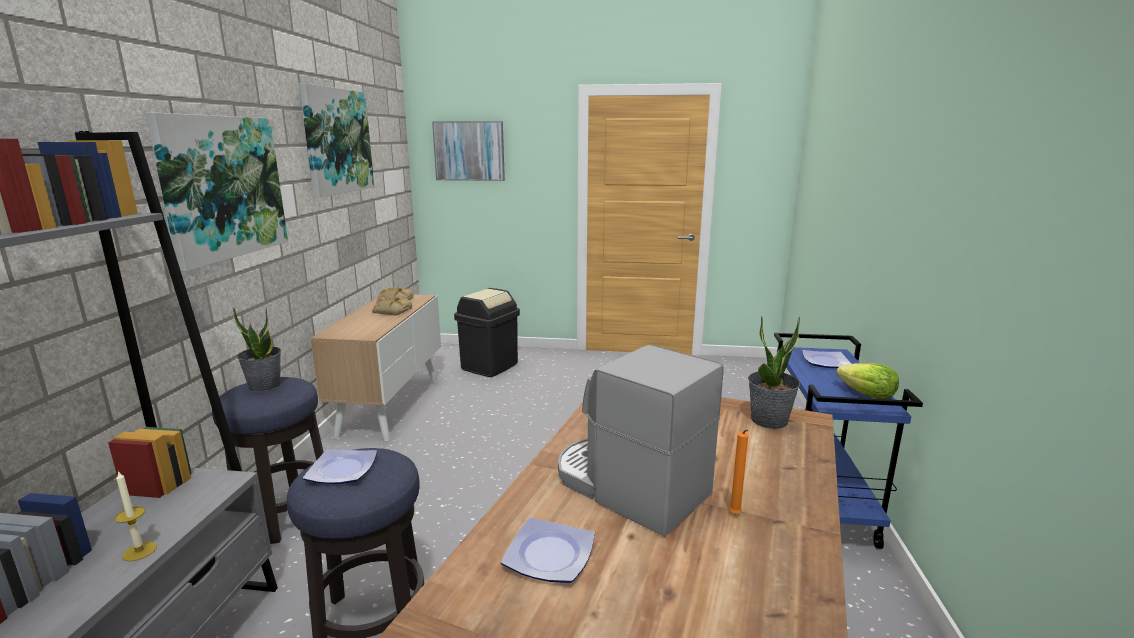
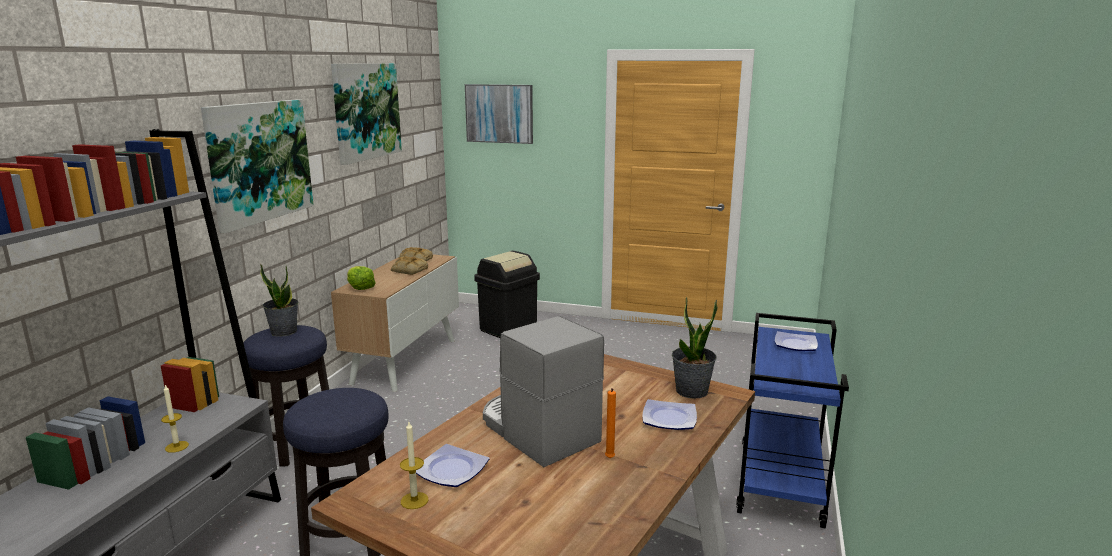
camera: 10 degrees right, 0 degrees up
(340, 471) = (326, 402): plate -> plate (668, 419)
(520, 611) = (414, 500): none -> candle
(867, 394) = (812, 377): lettuce -> lettuce (360, 287)

